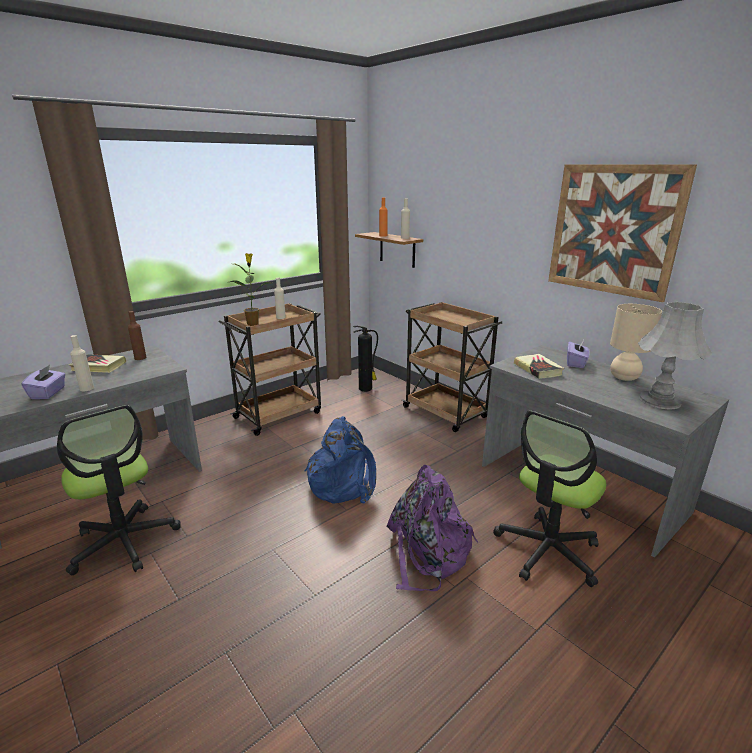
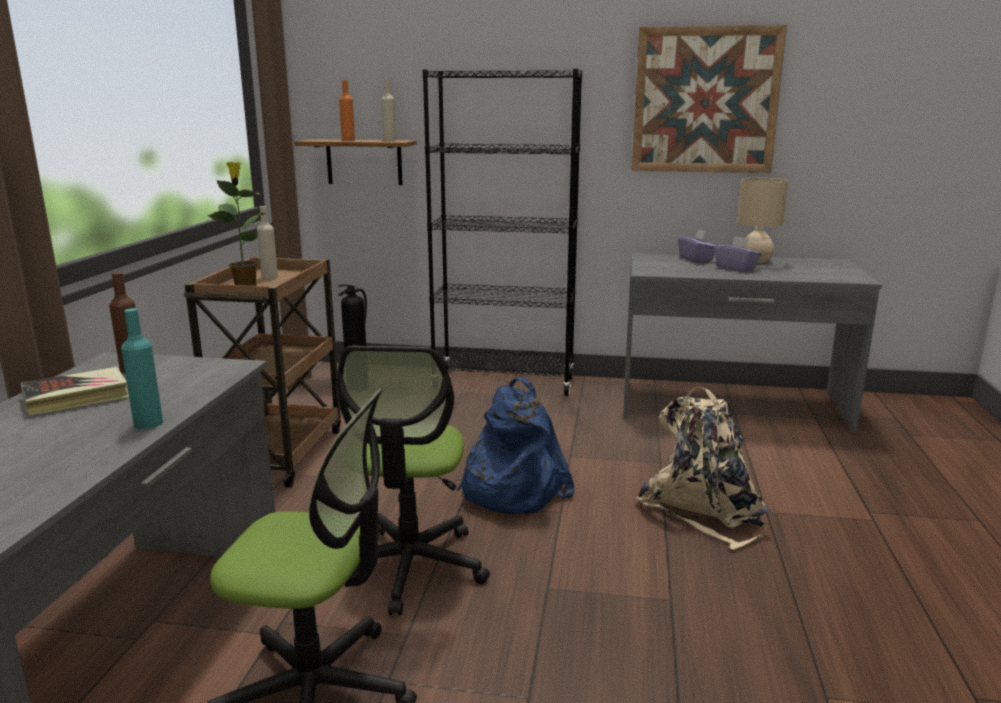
camera: 40 degrees left, 5 degrees down
(48, 393) = (80, 450): purple tissue box -> purple tissue box (736, 268)
(87, 388) = (148, 423): beige bottle -> turquoise bottle
(428, 553) = (705, 509): purple backpack -> beige backpack
(446, 413) = (504, 383): brown cart -> black bookcase
(537, 369) = (679, 269): book -> none
(547, 551) = (787, 461): office chair -> office chair (409, 566)
(660, 401) = (816, 269): grey table lamp -> none

